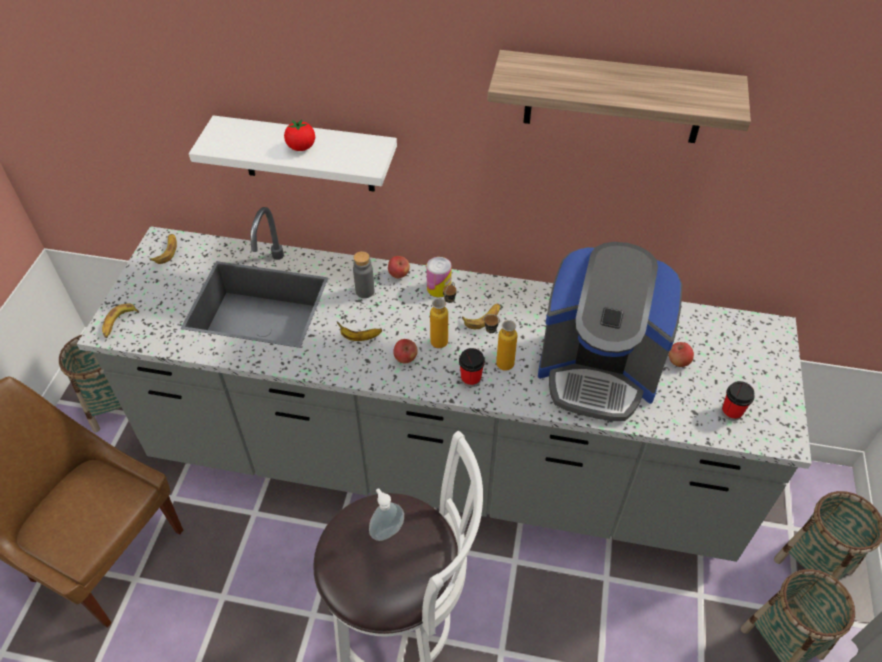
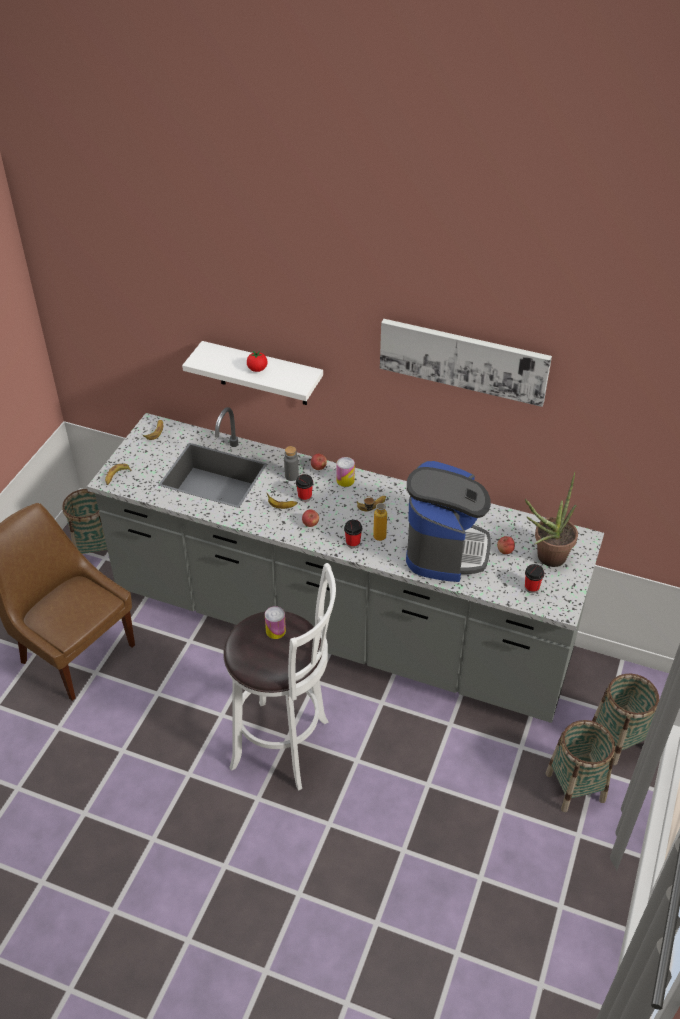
camera: 10 degrees right, 5 degrees down
(386, 531) = (275, 631): soap dispenser -> can
(389, 319) = (304, 497): none -> cup
(443, 337) = (340, 514): bottle -> none
(598, 371) = (445, 549): coffee machine -> coffee machine turned 105 degrees counterclockwise
(614, 98) = (463, 360): shelf -> picture
(735, 366) = (546, 559): none -> potted plant

